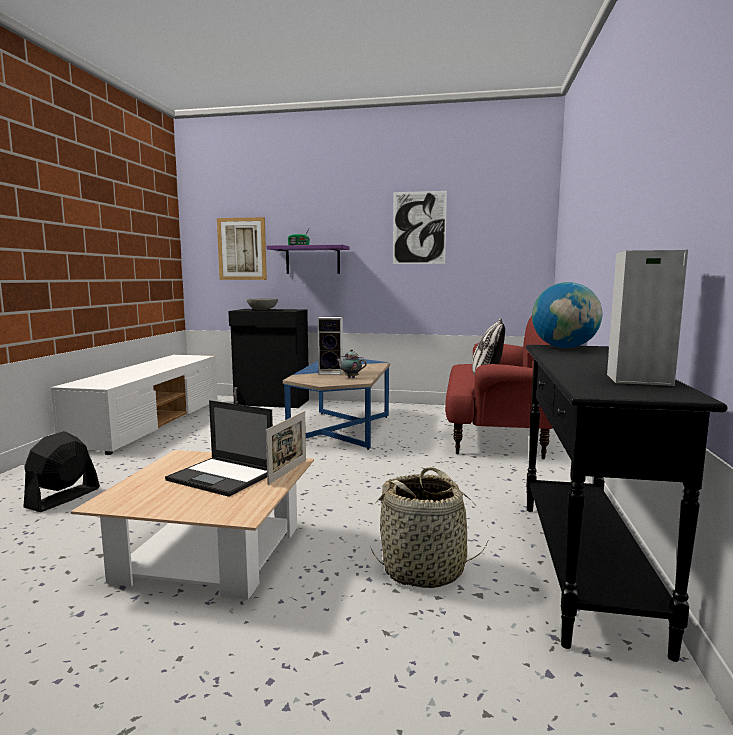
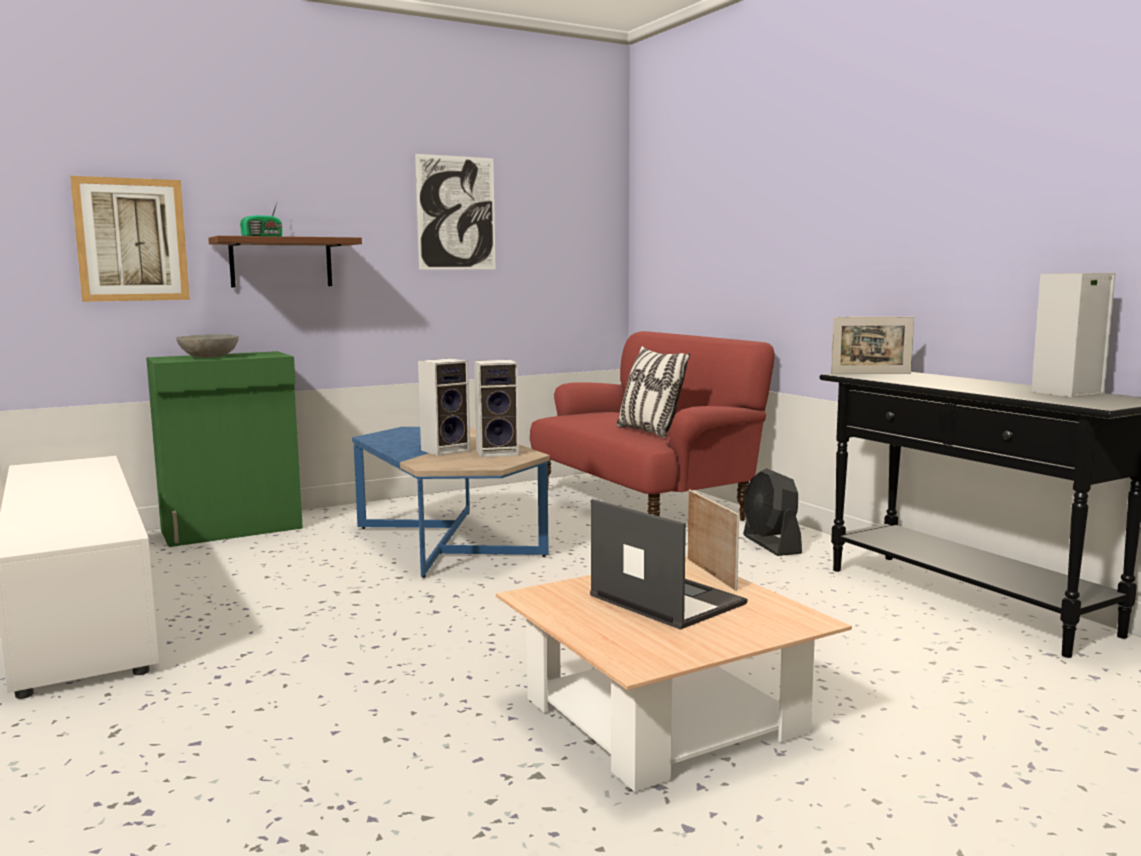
camera: 40 degrees left, 0 degrees up
(63, 498) = (257, 749): black fan -> black fan (771, 544)
(222, 477) = (665, 599): laptop -> laptop turned 120 degrees counterclockwise
(272, 402) = (233, 529): black cabinet -> green cabinet
(312, 260) = (281, 262): purple shelf -> brown shelf
(350, 377) = (499, 452): teapot -> speaker
(424, 569) = (875, 646): basket -> none
(564, 348) = (870, 374): globe -> picture frame

